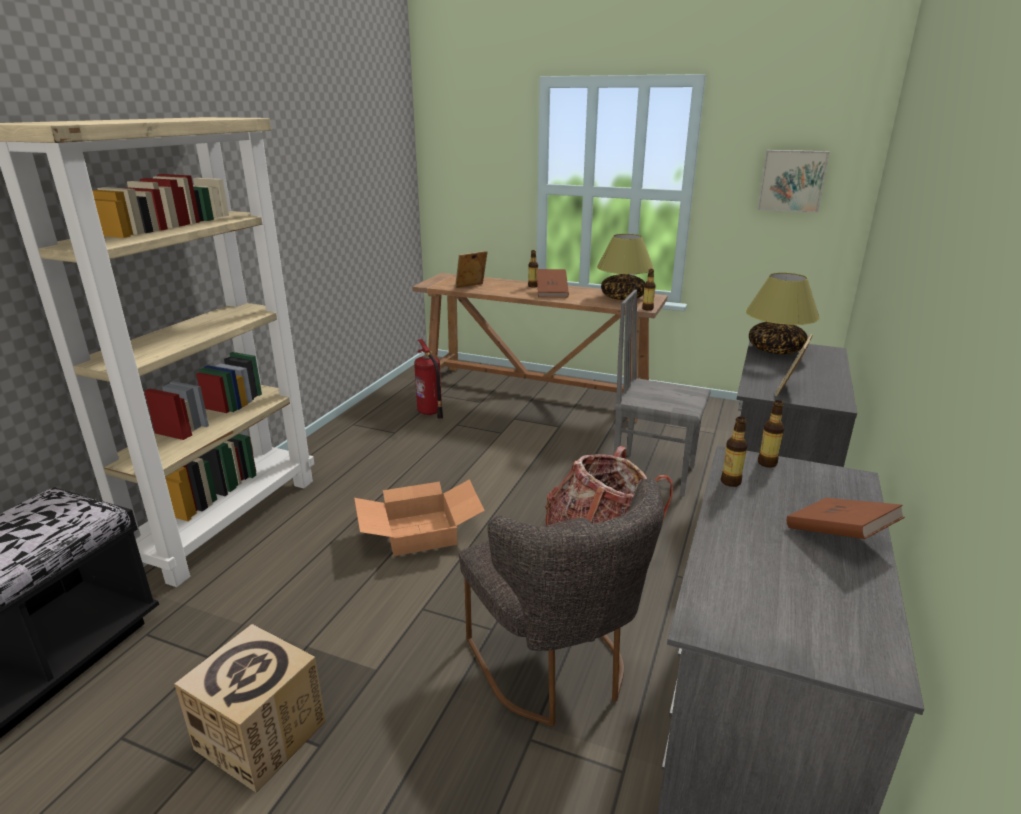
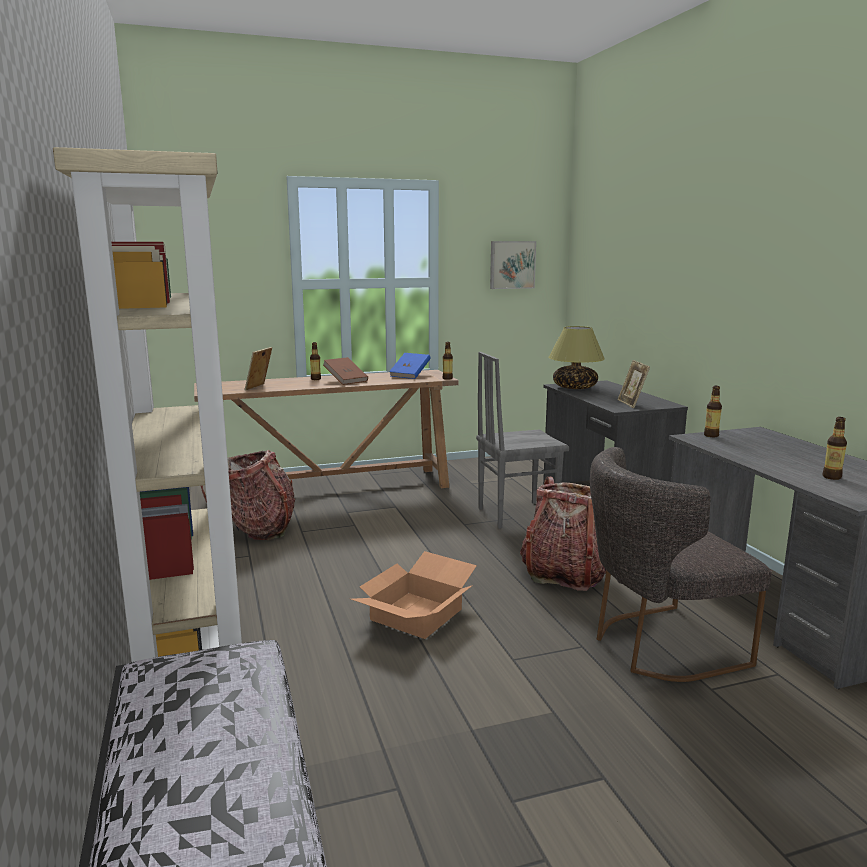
camera: 40 degrees left, 10 degrees down
(261, 735) = (551, 802): cardboard box -> none
(430, 412) = (257, 530): fire extinguisher -> backpack
(556, 669) = (658, 646): grey chair -> grey chair turned 135 degrees clockwise
(622, 297) = (410, 375): table lamp -> blue book
(730, 482) = (718, 447): bottle -> bottle (831, 477)
(838, 536) = (810, 453): brown book -> none

